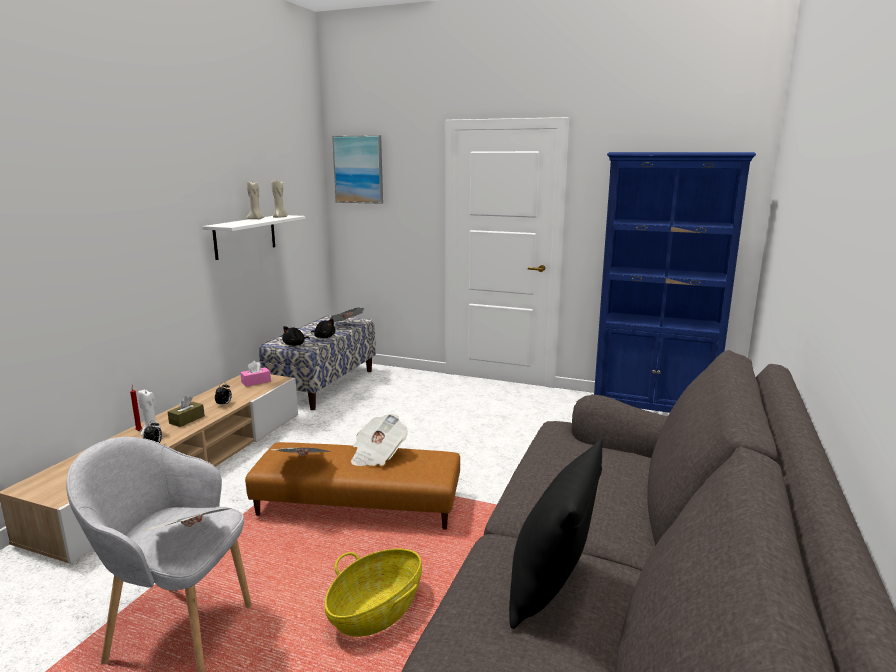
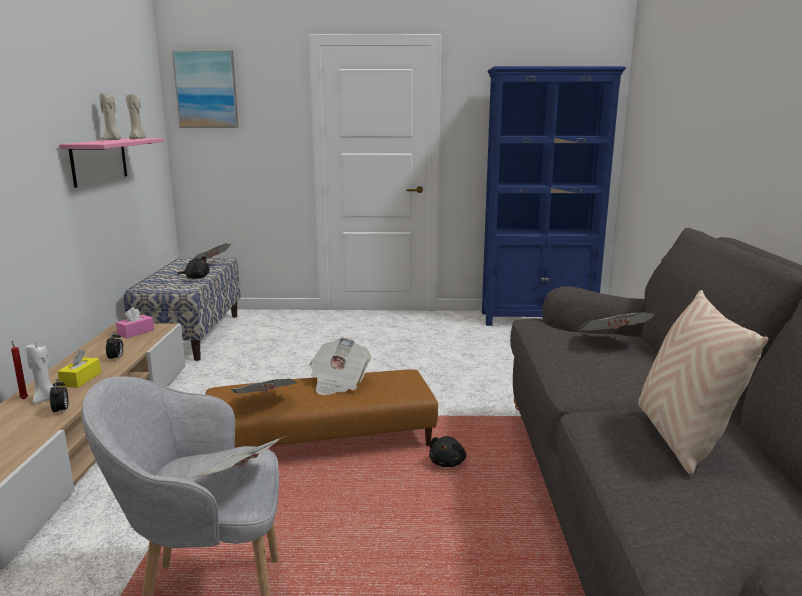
camera: 20 degrees left, 0 degrees up
(187, 420) = (81, 379): brown tissue box -> yellow tissue box
(245, 236) = (99, 161): white shelf -> pink shelf
(295, 345) = (169, 287): black plush toy -> black plush toy (447, 463)
(376, 611) = (418, 532): basket -> none
(550, 587) = (680, 438): black pillow -> beige pillow
(604, 463) = (612, 341): none -> newspaper

